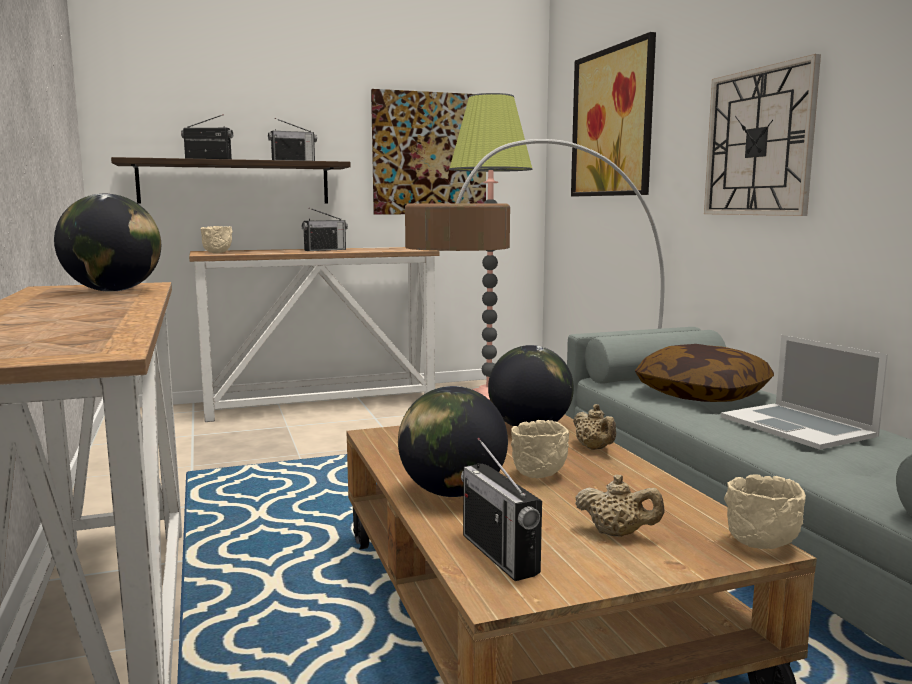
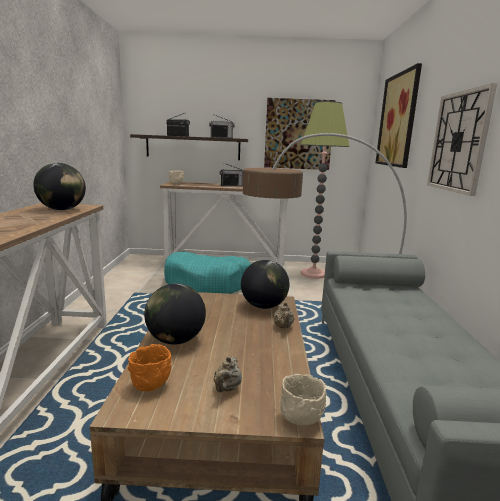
camera: 20 degrees right, 5 degrees up
(318, 437) = (207, 283): none -> turquoise dog bed
(499, 554) = (151, 386): radio -> orange bowl
(540, 475) = (232, 339): beige bowl -> none
(617, 534) = (227, 388): beige teapot -> beige teapot turned 60 degrees clockwise
(702, 394) = (387, 301): pillow -> none
(797, 426) = (421, 337): laptop -> none

